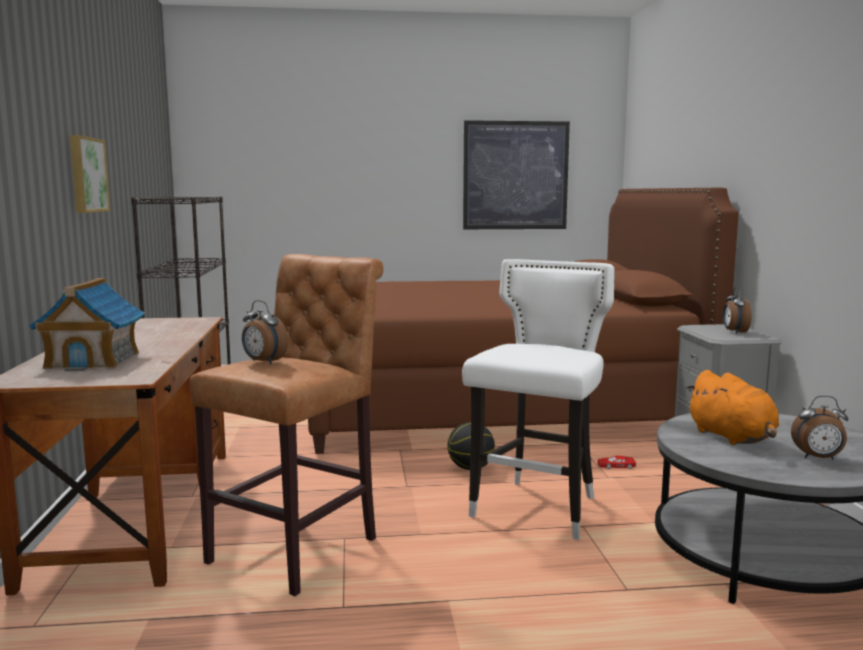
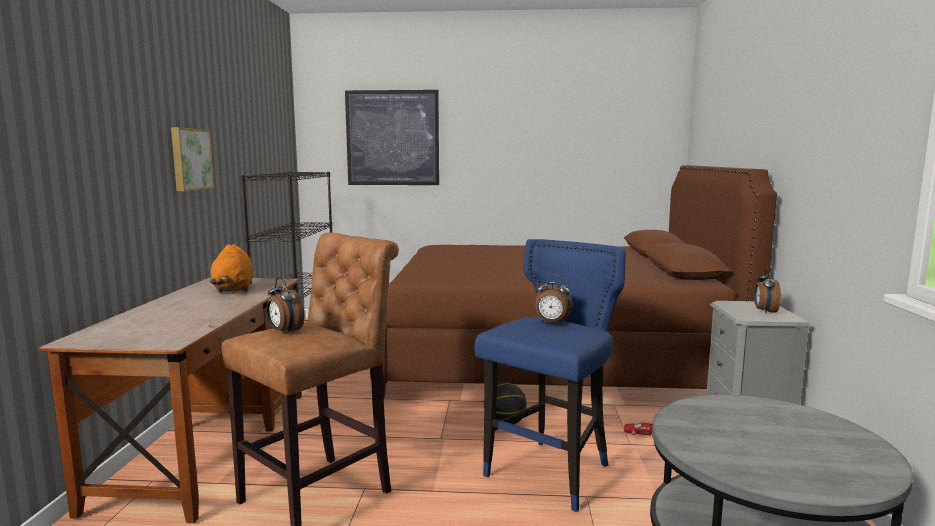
camera: 10 degrees right, 0 degrees up
(93, 360) = (156, 321): toy house -> none
(515, 175) = (586, 152): picture -> picture (392, 138)
(538, 509) = (550, 474): white stool -> blue stool
(733, 437) = (729, 430): orange plush toy -> orange plush toy (234, 289)
(818, 458) = (812, 463): alarm clock -> alarm clock (551, 323)

